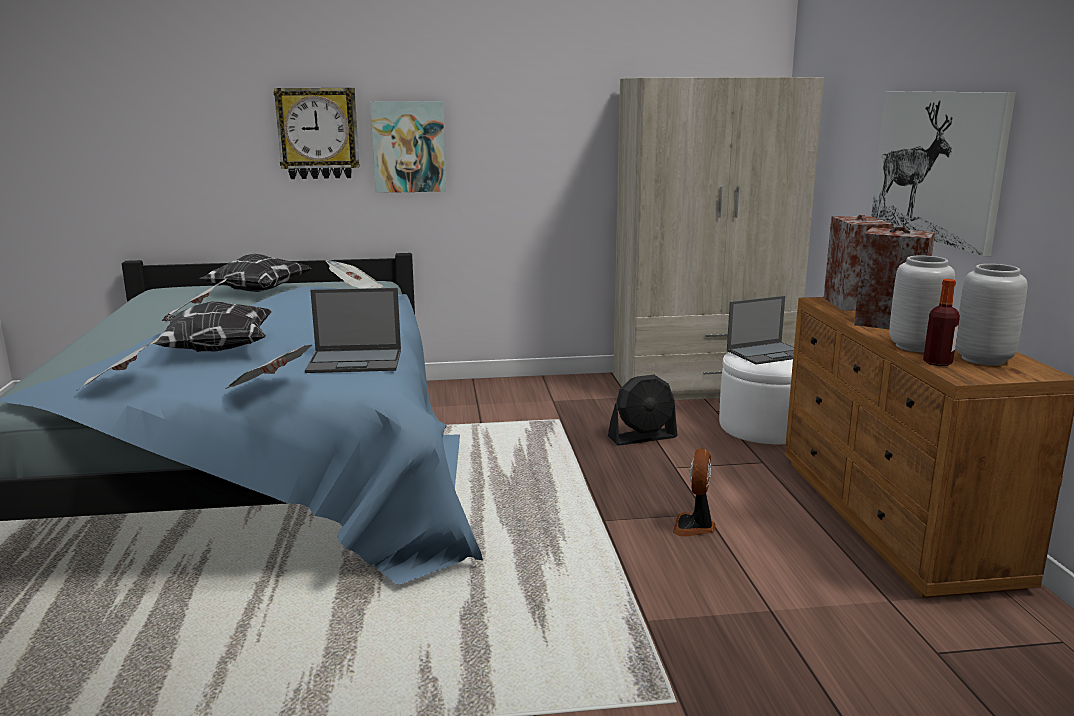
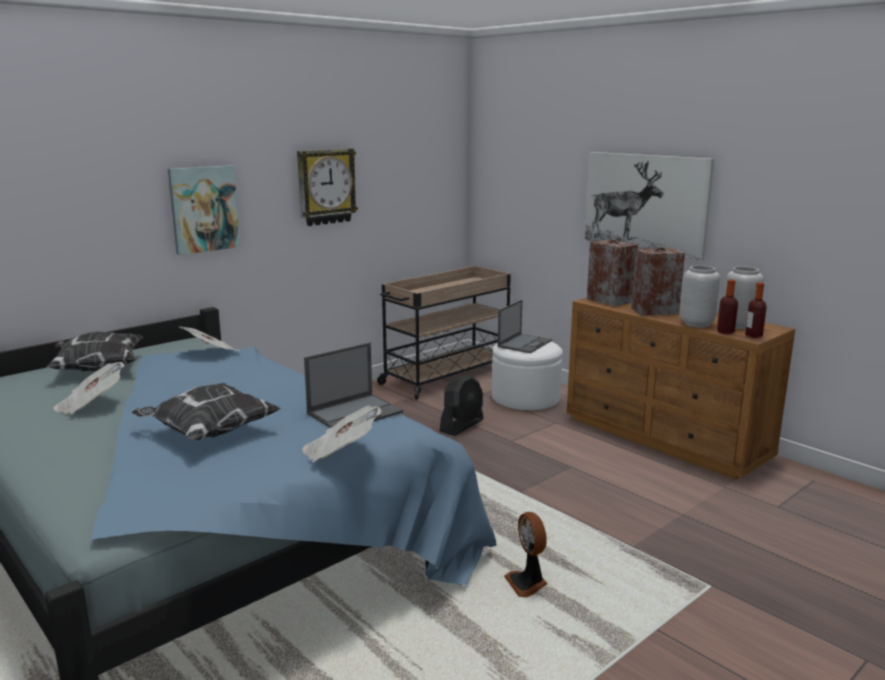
camera: 35 degrees left, 0 degrees up
(121, 385) = (196, 487): newspaper -> none
(318, 133) = (119, 202): wall clock -> wall clock (326, 186)
(695, 527) = (577, 477): fan -> fan (527, 583)
(702, 385) = (446, 376): beige wardrobe -> beige cart
(974, 374) = (753, 336): none -> bottle

